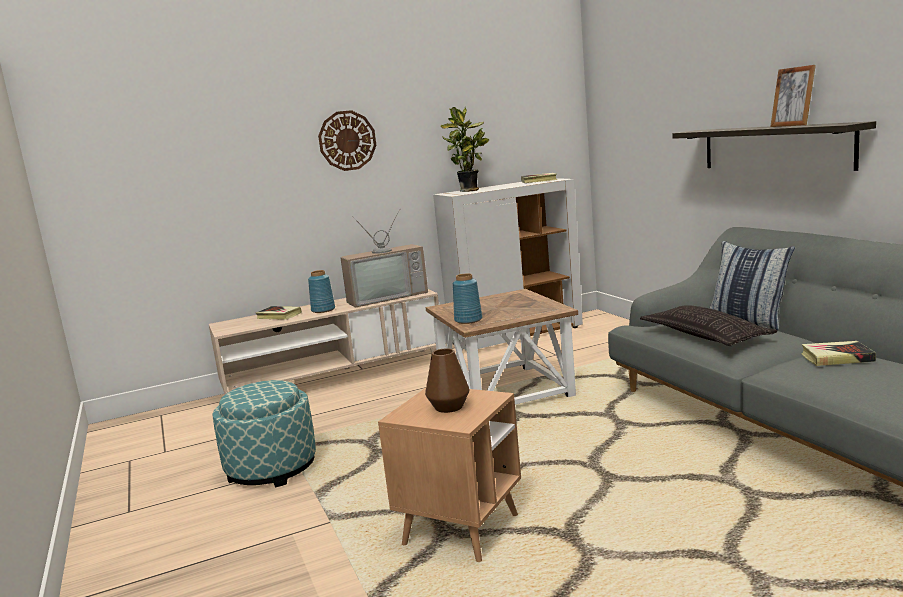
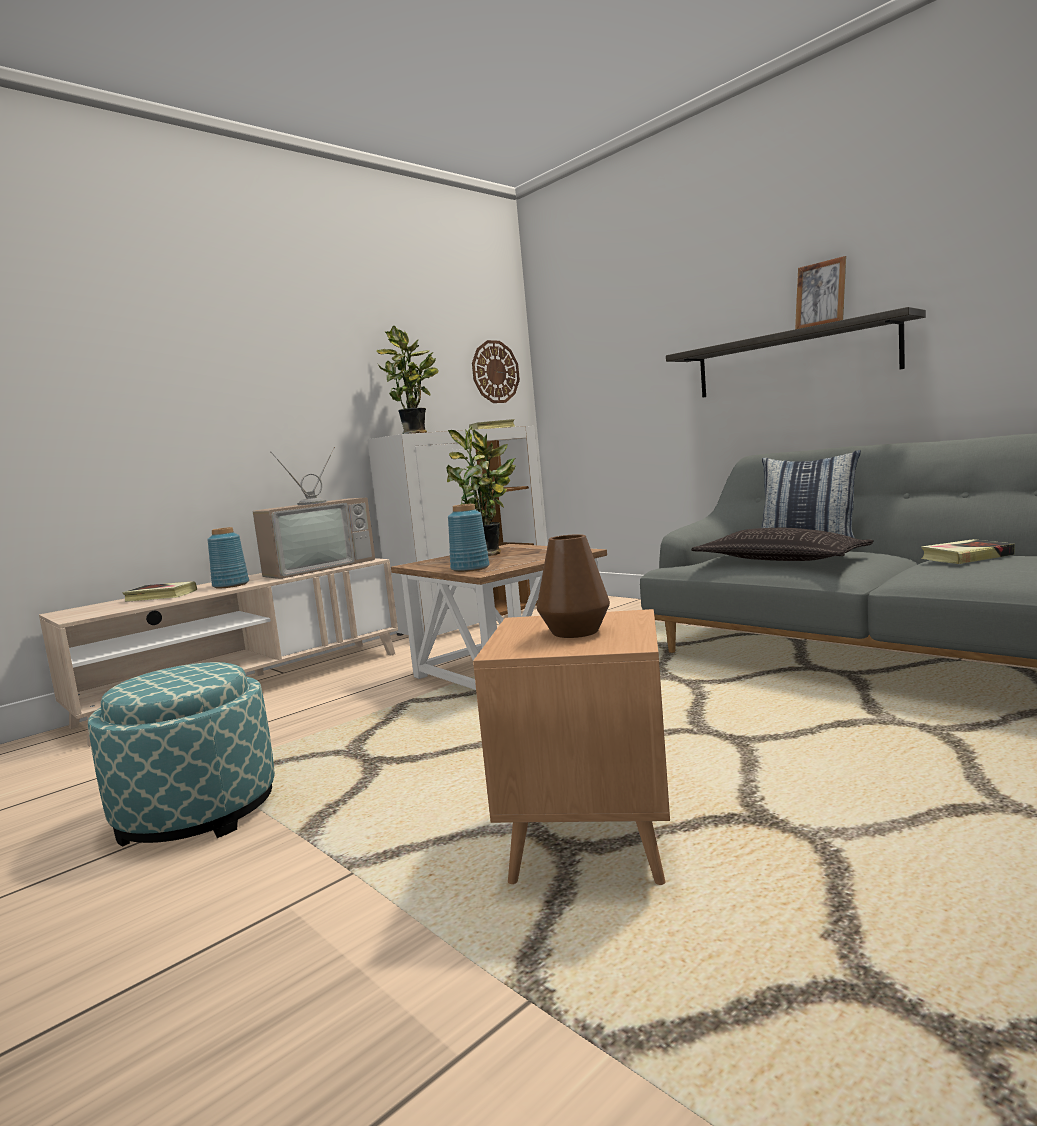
camera: 20 degrees left, 5 degrees down
(347, 140) = (254, 357): wall clock -> wall clock (495, 372)
(498, 302) = (490, 554): none -> potted plant

